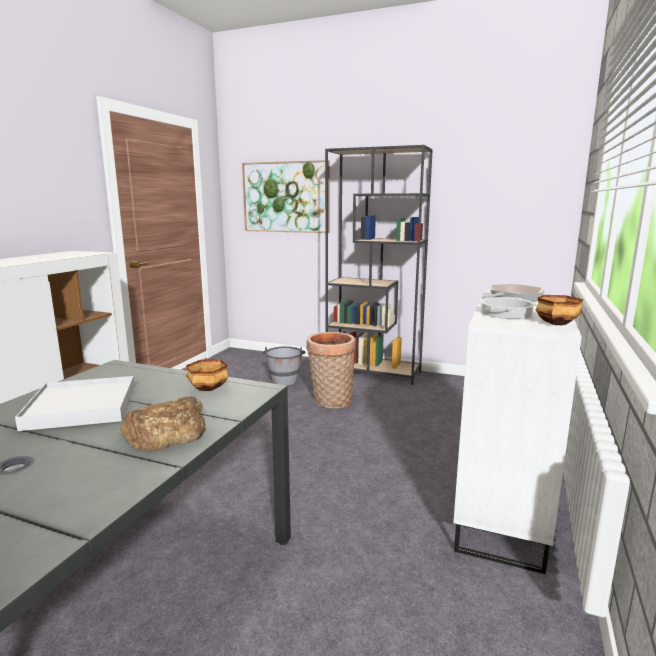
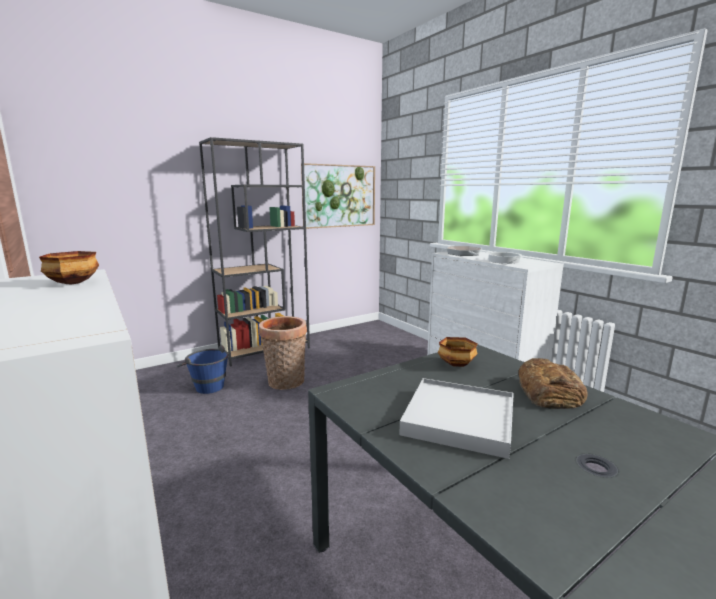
camera: 55 degrees left, 0 degrees up
(284, 379) = (206, 386): grey bucket -> blue bucket
(286, 197) = (131, 187): picture -> picture (339, 196)
(557, 324) = (536, 261): bowl -> bowl (74, 283)

